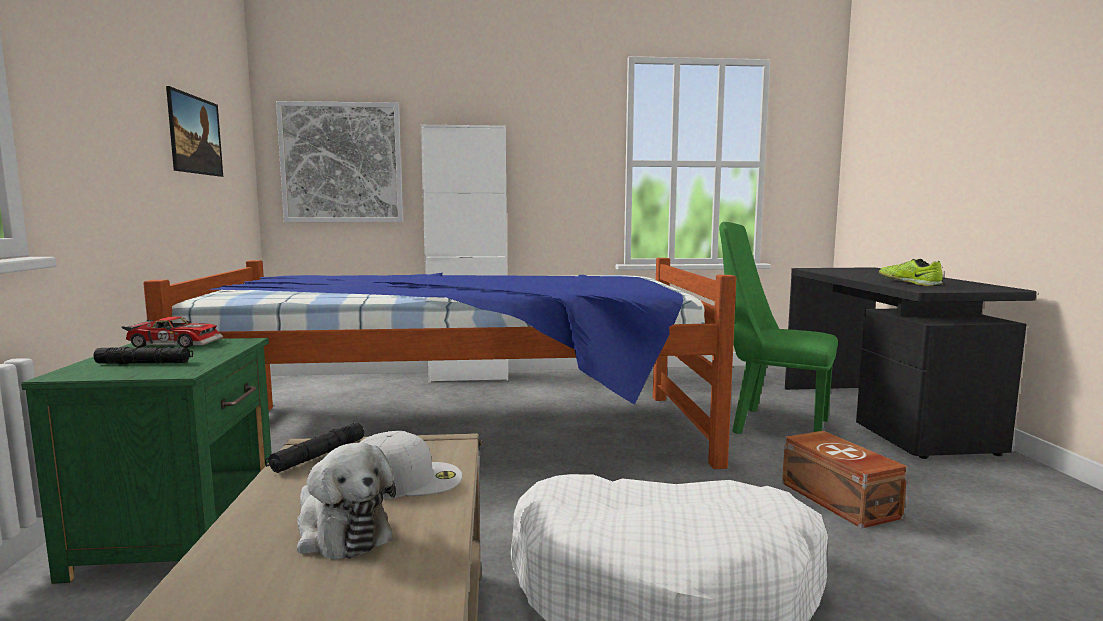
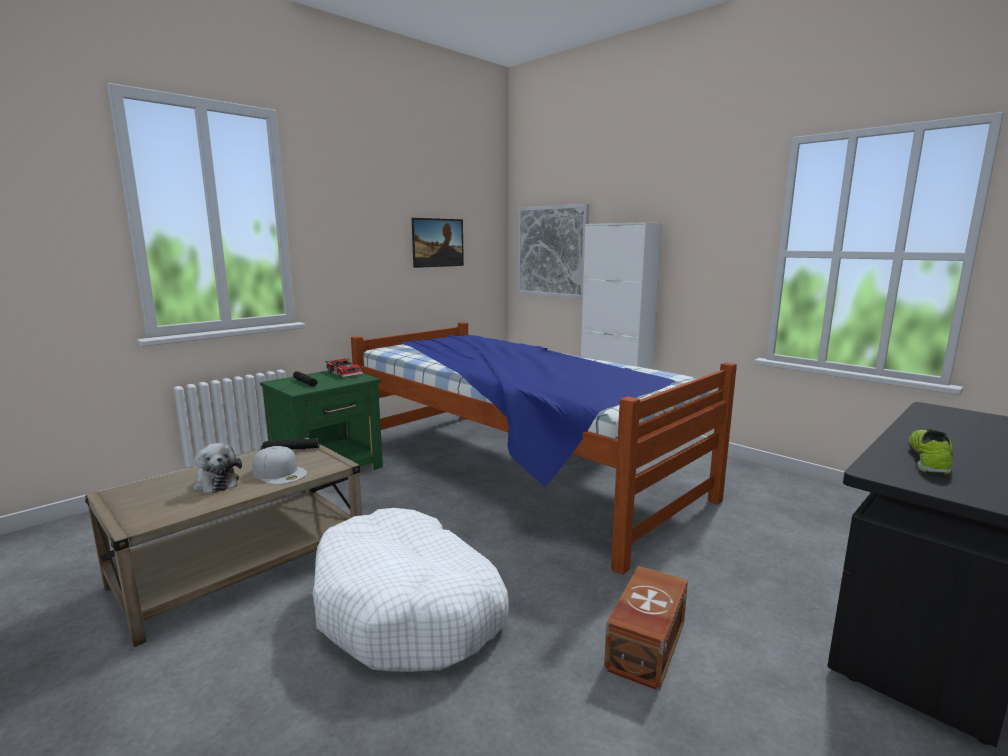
camera: 50 degrees right, 5 degrees up
(340, 532) = (216, 483): plush toy -> plush toy turned 45 degrees counterclockwise
(770, 425) = (762, 566): green chair -> none

